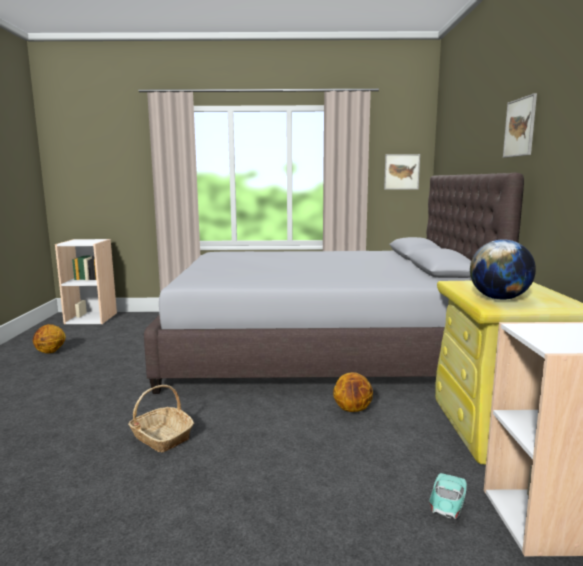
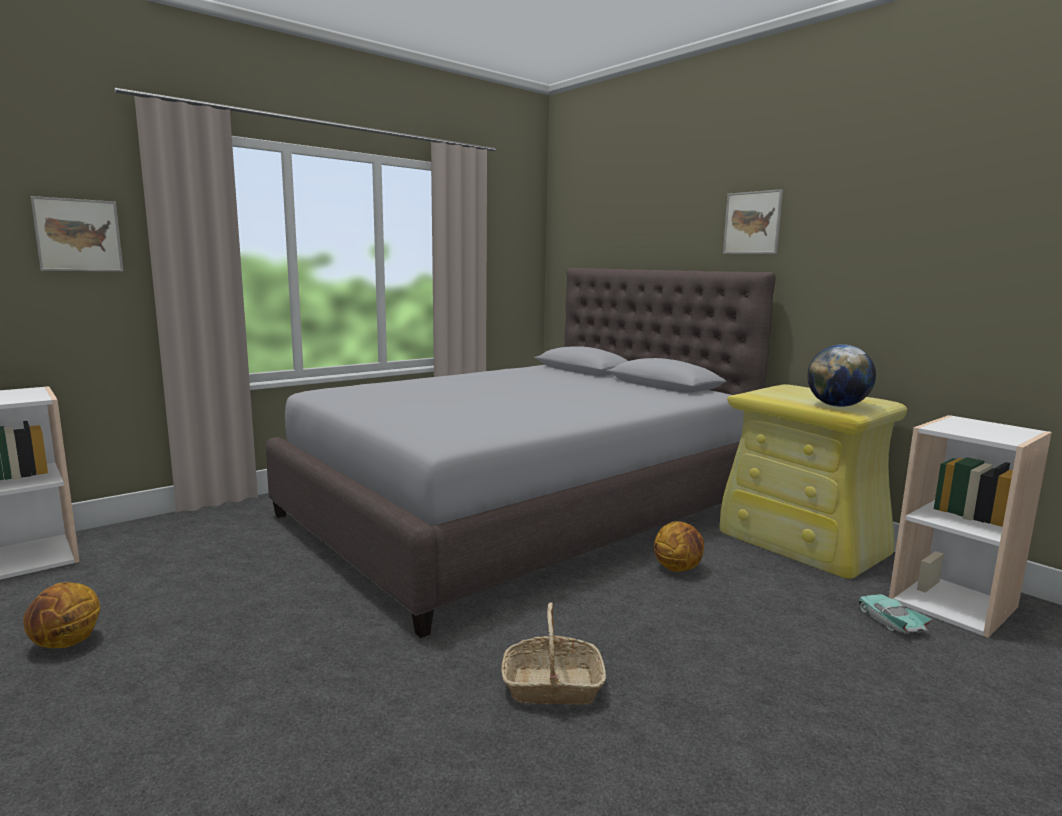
camera: 40 degrees left, 0 degrees up
(401, 172) = (515, 261): picture -> picture (78, 235)

